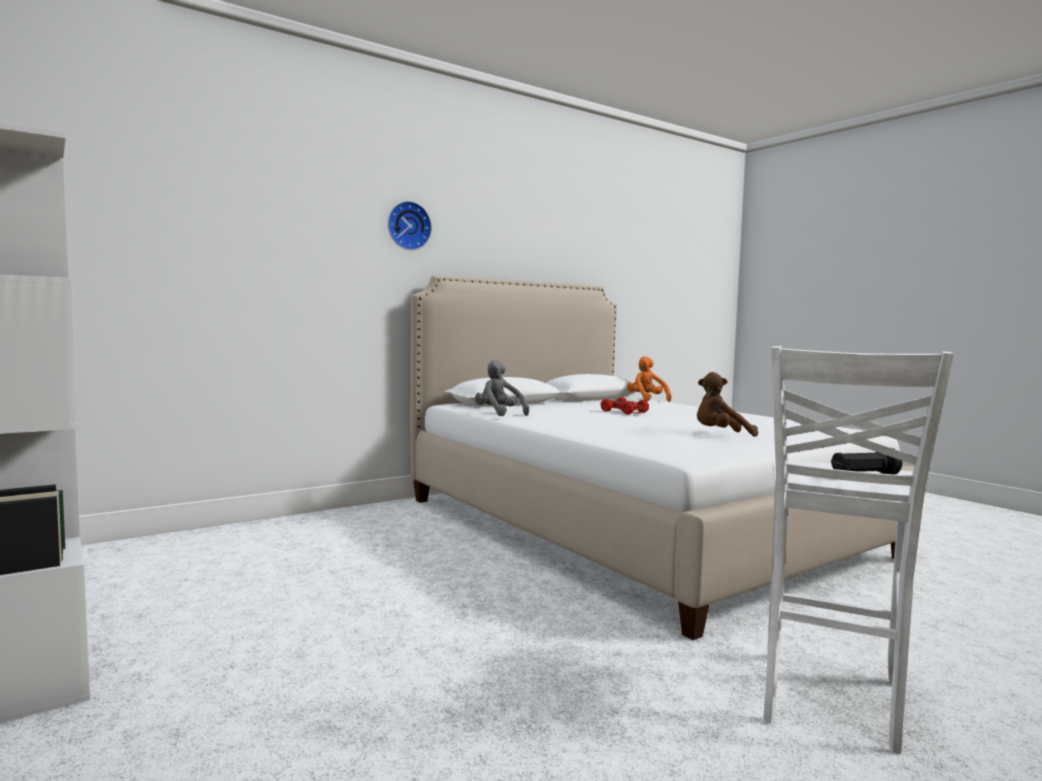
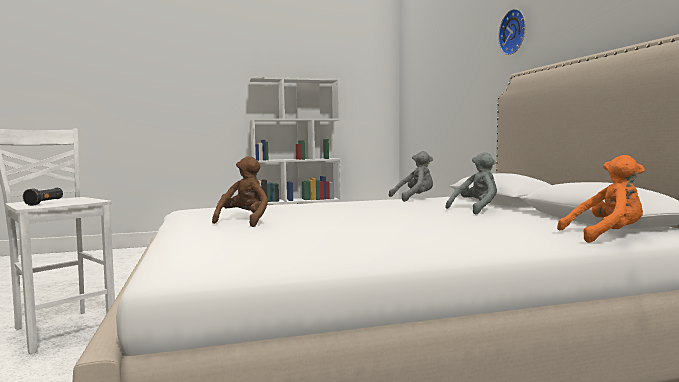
camera: 110 degrees right, 0 degrees up
(566, 407) = (476, 210): none -> grey plush toy
(625, 412) = (422, 216): red toy car -> none

